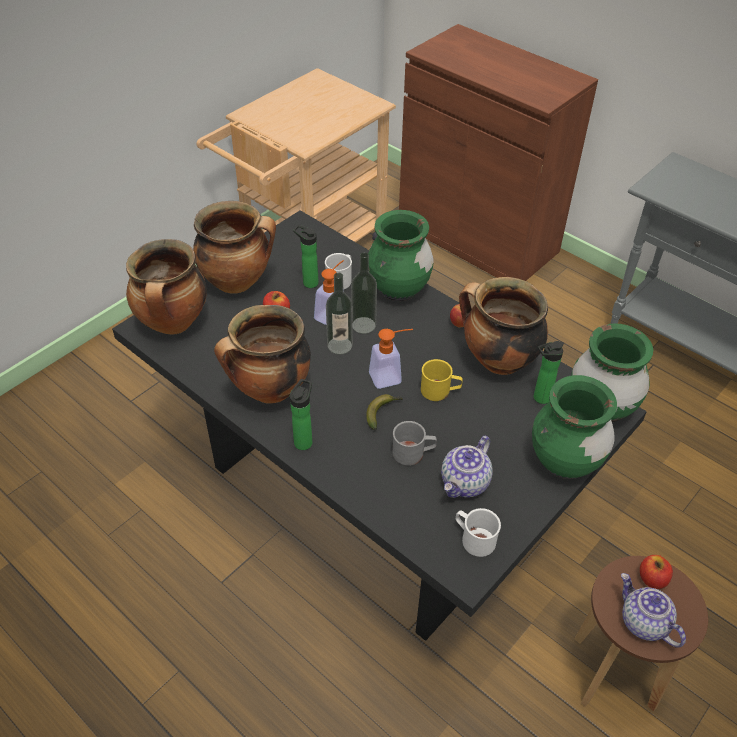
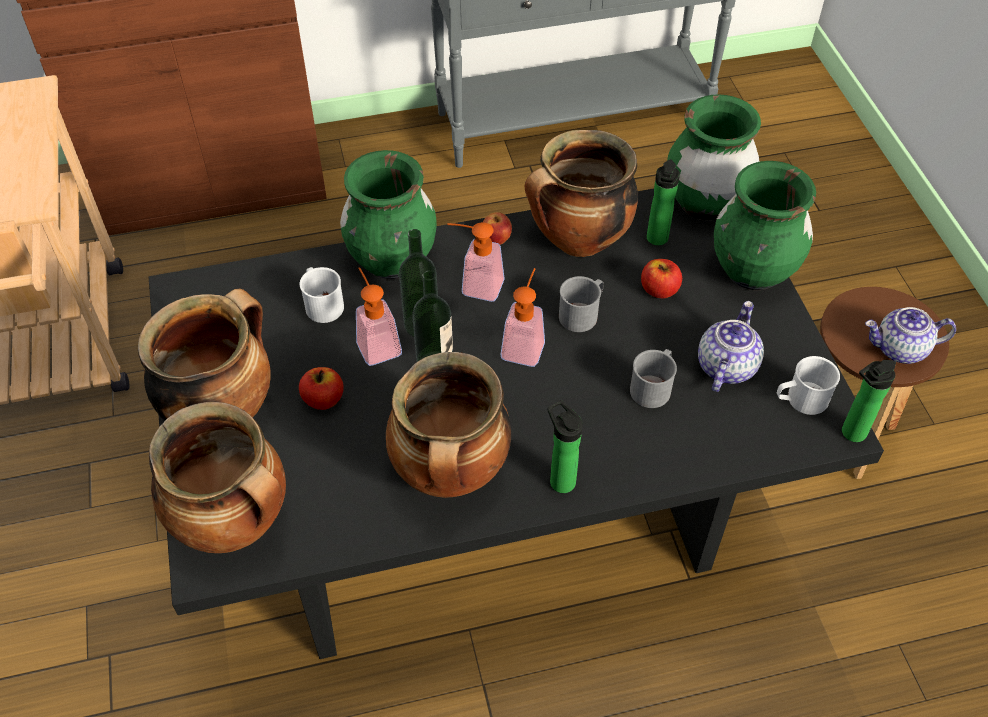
camera: 55 degrees left, 5 degrees up
(308, 282) = (296, 338): bottle -> bottle (850, 434)
(383, 412) = (574, 381): banana -> none
(414, 332) = (475, 285): none -> soap dispenser
(440, 391) = (582, 313): yellow mug -> grey mug
(465, 483) = (725, 366): teapot -> teapot turned 135 degrees counterclockwise
(652, 579) = (859, 312): apple -> apple (659, 290)

